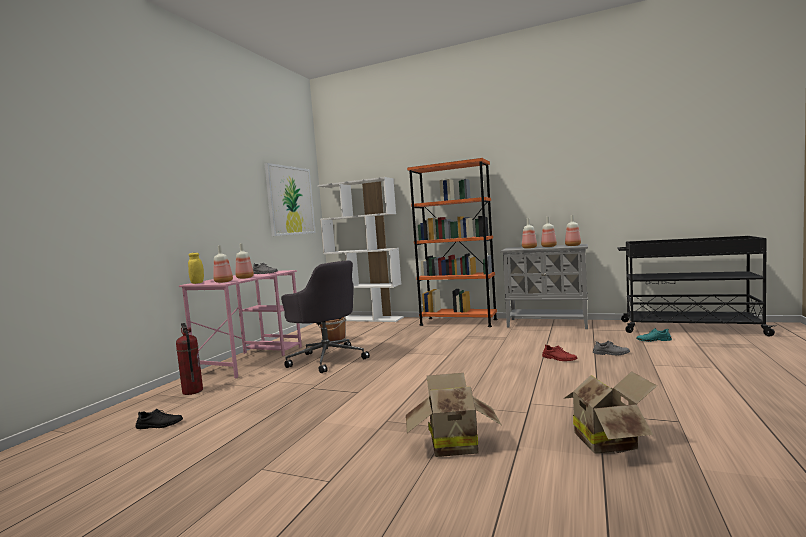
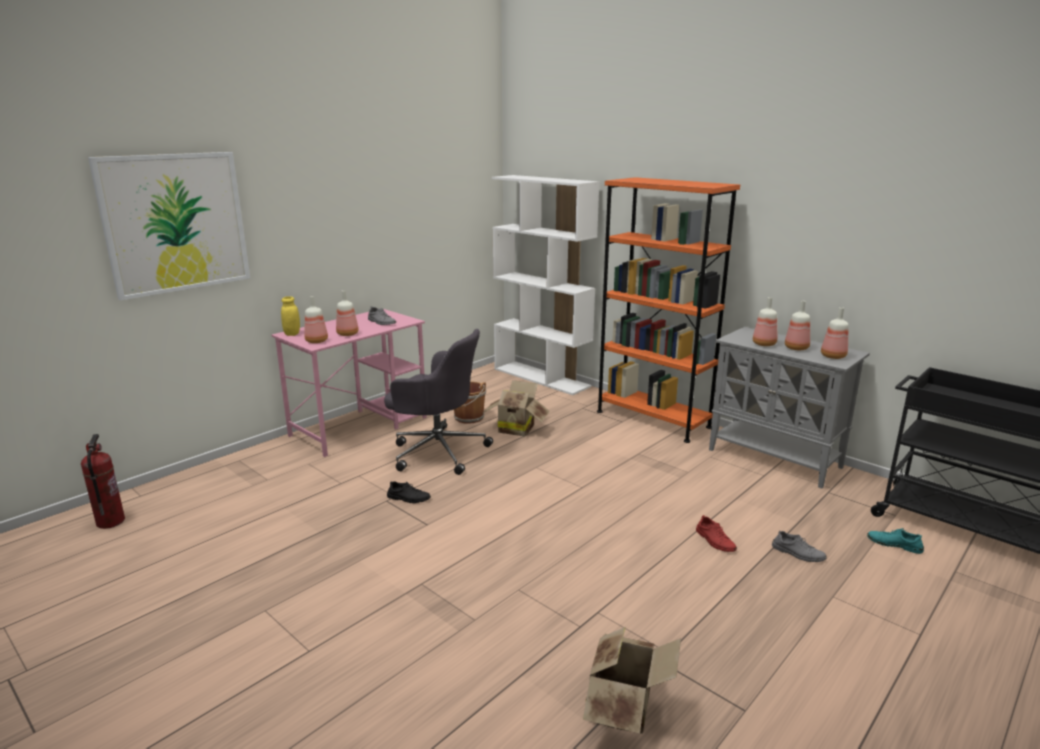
camera: 20 degrees right, 15 degrees up
(159, 425) = (217, 512): black shoe -> black shoe (408, 498)
(192, 391) = (272, 466): fire extinguisher -> fire extinguisher (110, 522)
(290, 200) = (447, 202): picture -> picture (175, 223)
(327, 359) = (437, 451): grey office chair -> grey office chair turned 45 degrees counterclockwise
(451, 444) = (456, 645): cardboard box -> cardboard box (516, 428)

